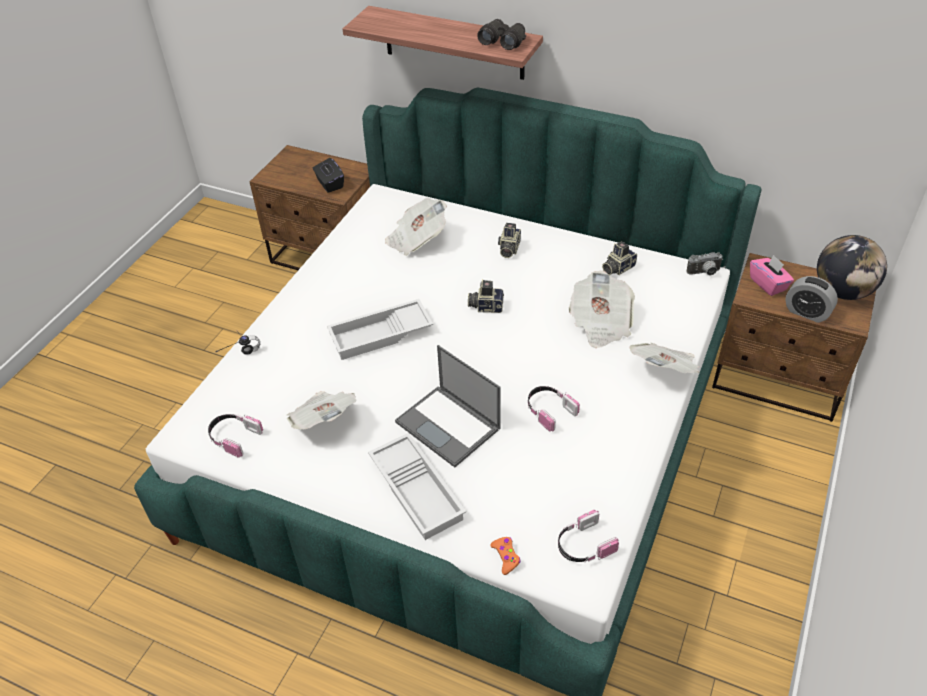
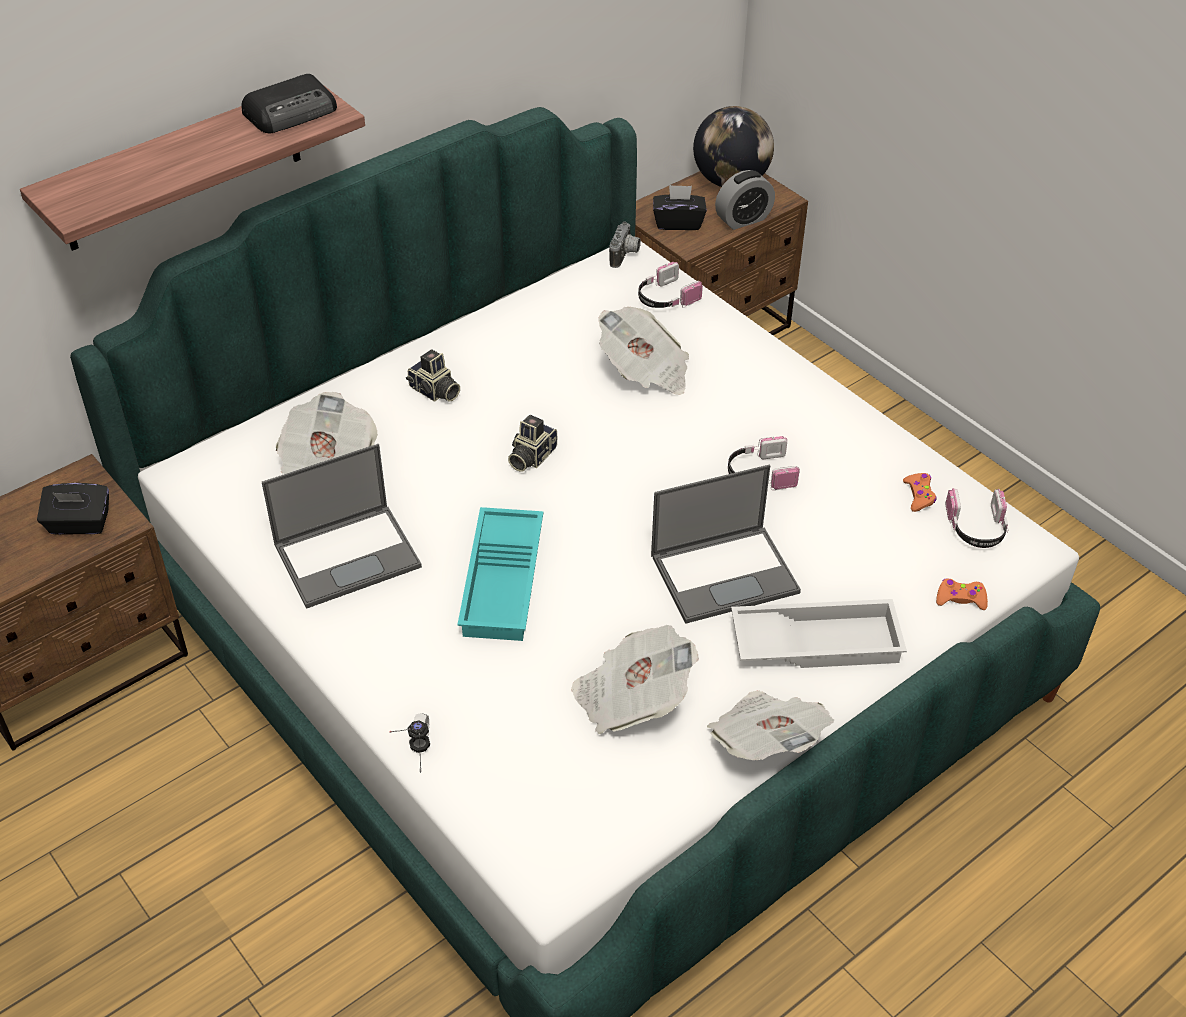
camera: 65 degrees left, 0 degrees up
(233, 437) = (595, 815): headphones -> headphones (665, 298)
(363, 272) = (349, 555): none -> laptop
(380, 335) = (504, 582): white tray -> turquoise tray
(502, 41) = (292, 112): black binoculars -> radio
(592, 501) = (919, 495): none -> orange game controller
(617, 268) = (557, 316): camera -> none
(665, 370) = (760, 356): newspaper -> newspaper (766, 742)
(768, 284) = (678, 222): pink tissue box -> black tissue box

